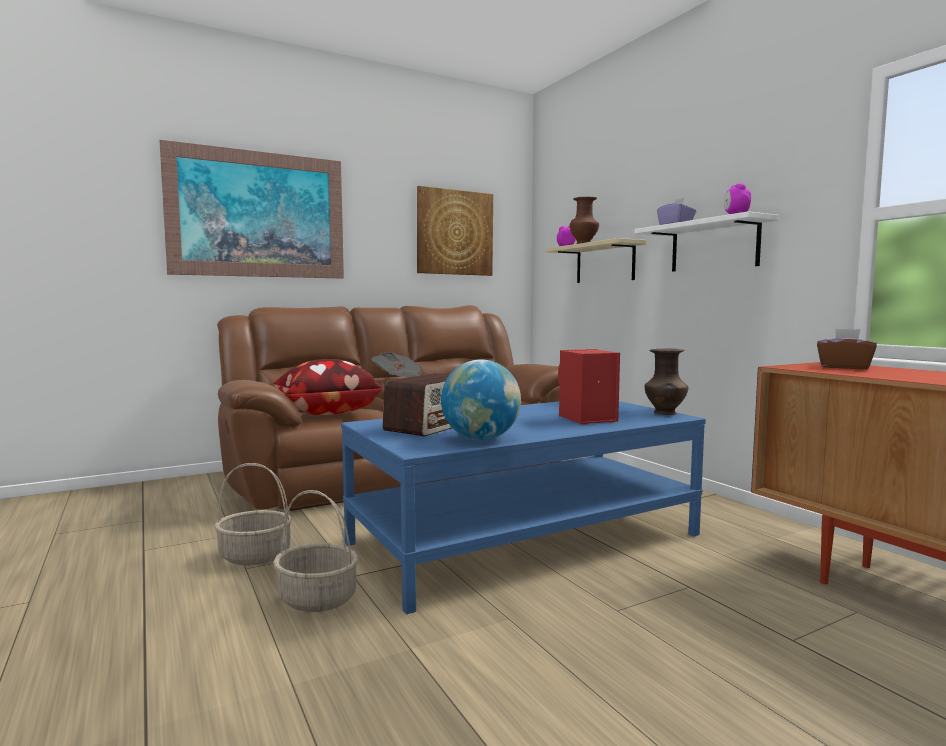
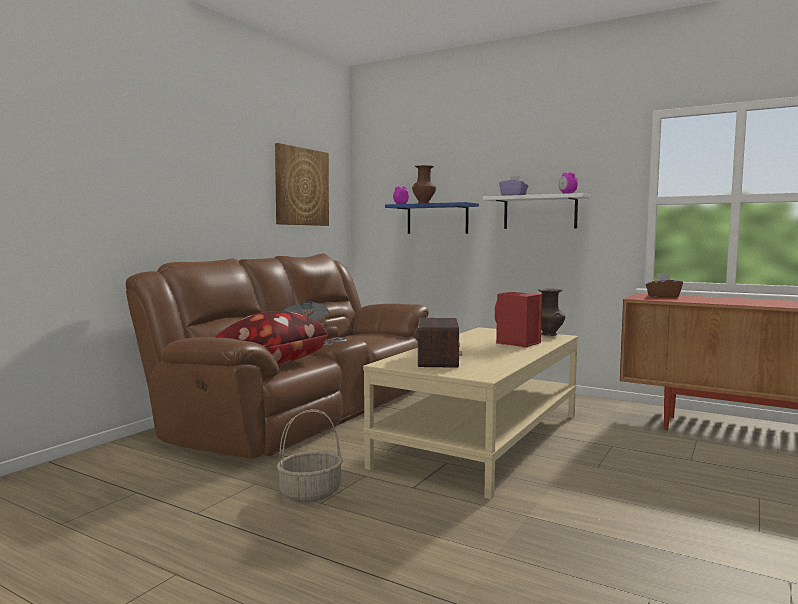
camera: 30 degrees left, 0 degrees up
(258, 214) = (152, 166): picture -> none
(316, 599) = (416, 507): basket -> none
(480, 439) = (498, 364): globe -> none
(526, 539) = (483, 439): blue coffee table -> beige coffee table
(605, 263) = (437, 219): beige shelf -> blue shelf

